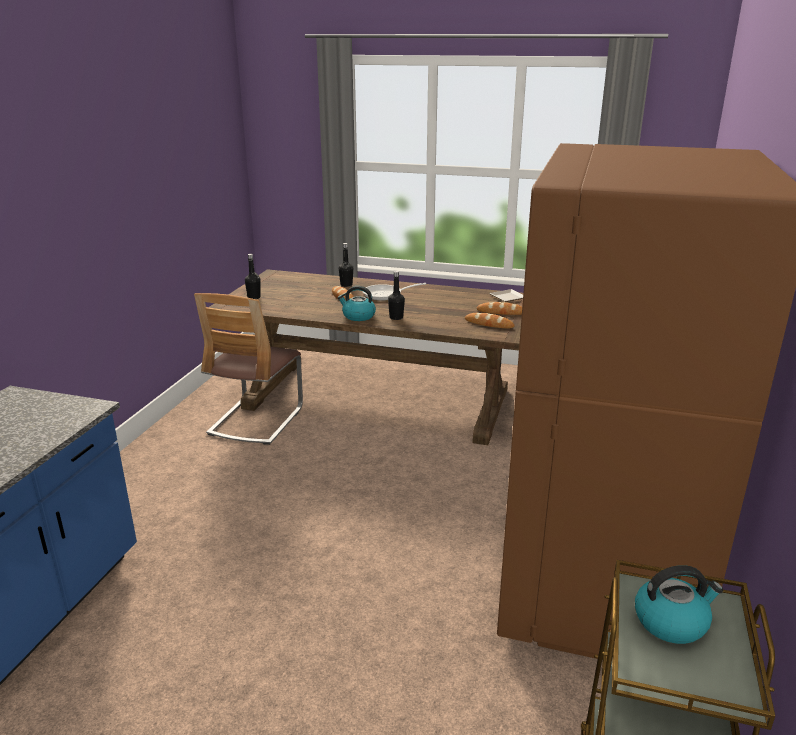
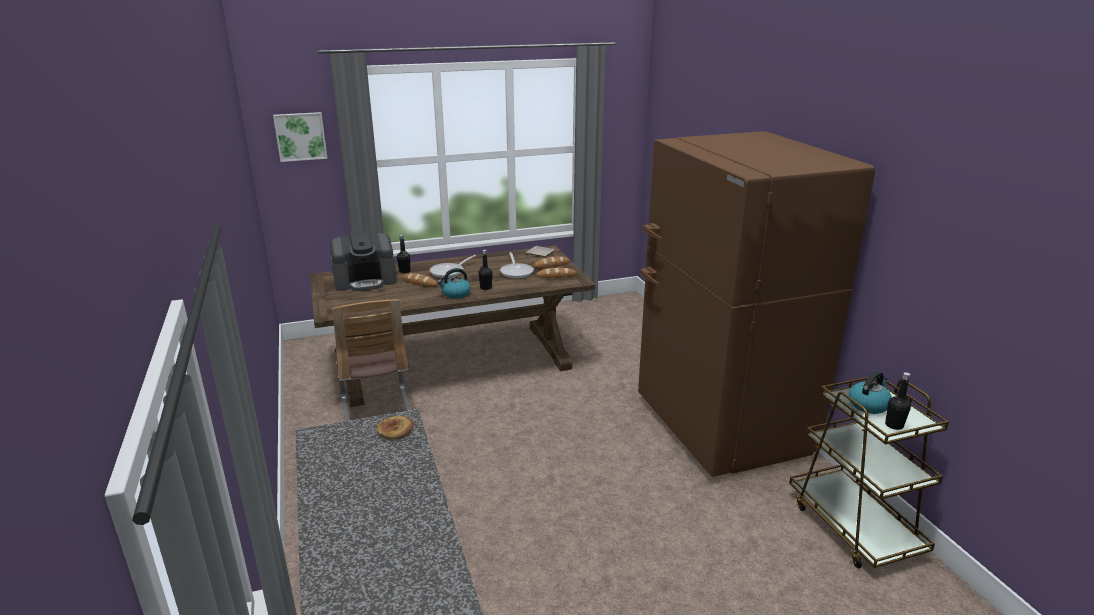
camera: 35 degrees left, 0 degrees up
(68, 414) = (395, 430): none -> bread
(254, 297) = (342, 301): black bottle -> black bottle (894, 425)
(290, 128) = (300, 136): none -> picture
(300, 285) = (365, 280): none -> coffee machine
(452, 310) = (516, 272): none -> frying pan

